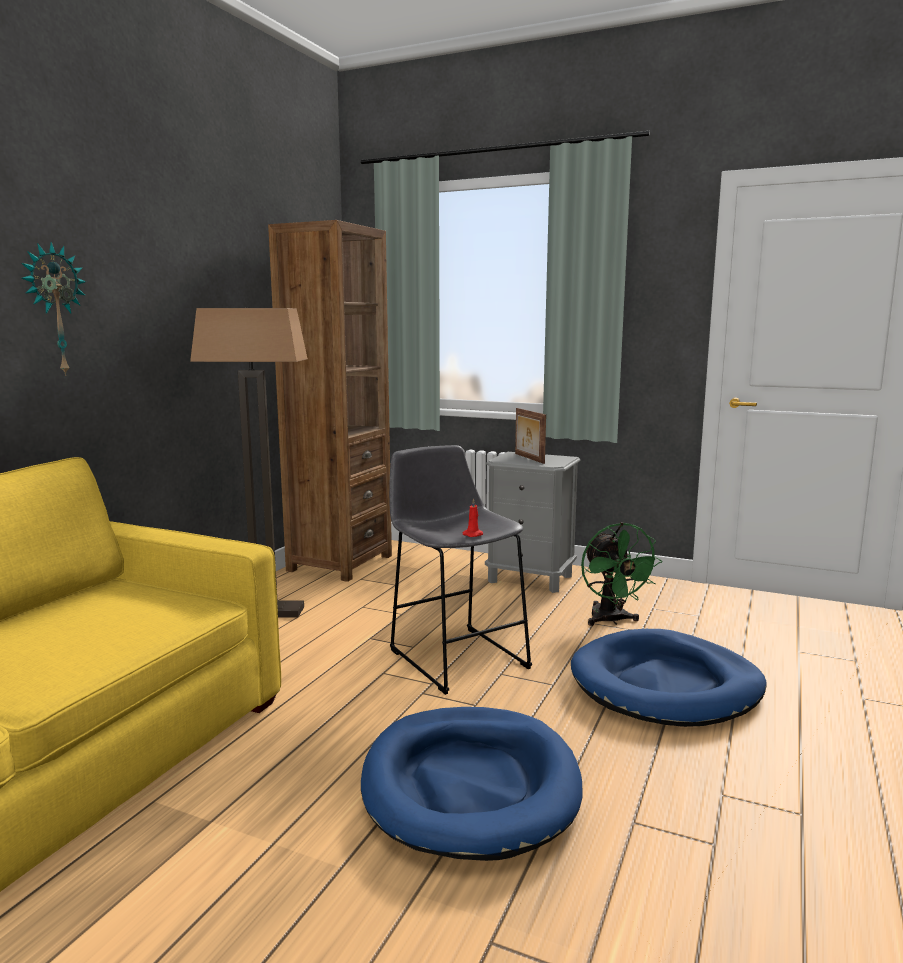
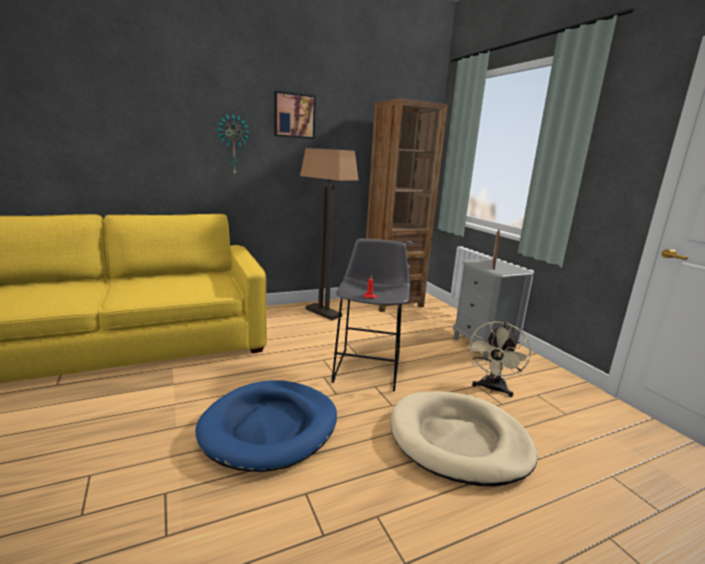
camera: 40 degrees right, 5 degrees up
(152, 247) = (294, 116): none -> picture
(611, 621) = (492, 389): green fan -> beige fan
(666, 685) = (459, 440): blue dog bed -> beige dog bed

